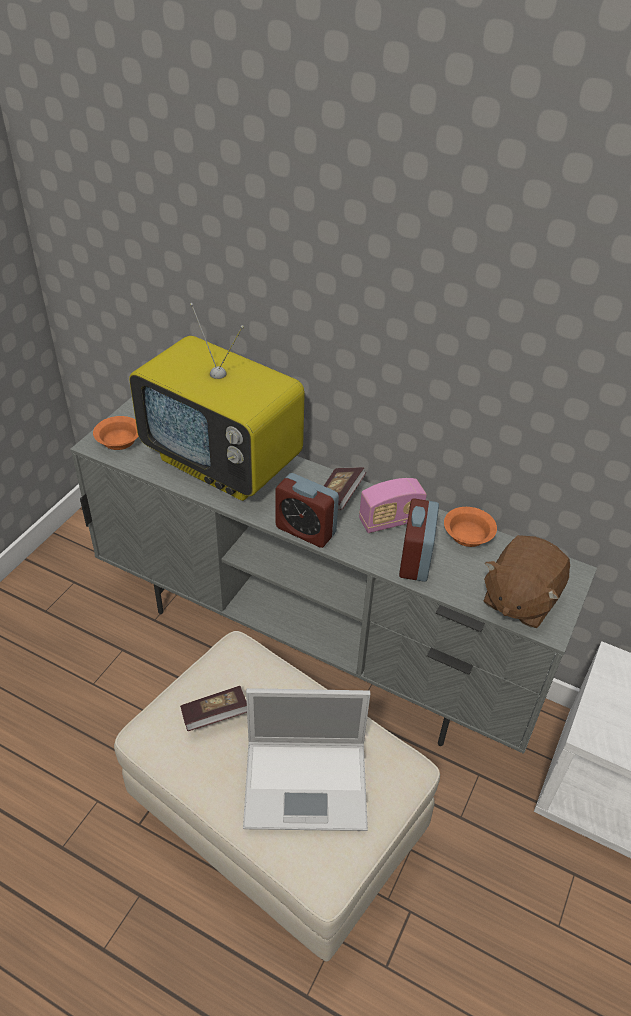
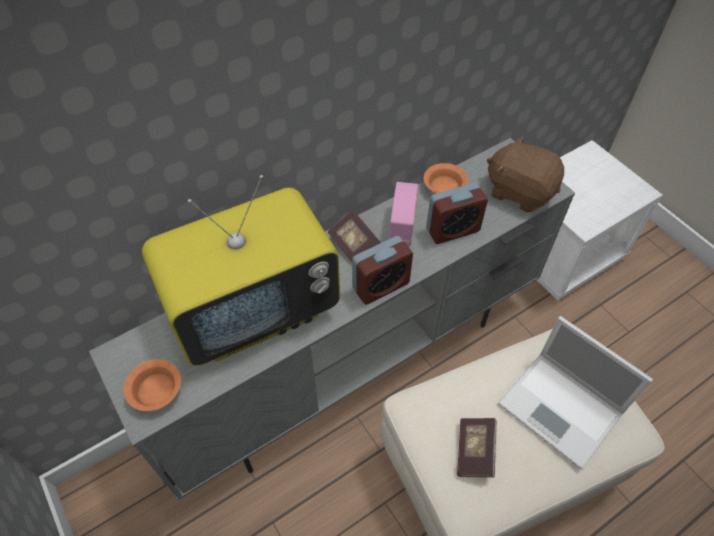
camera: 60 degrees left, 10 degrees up
(308, 783) = (562, 409): laptop -> laptop turned 105 degrees clockwise
(415, 560) = (452, 230): alarm clock -> alarm clock turned 60 degrees counterclockwise
(519, 599) = (520, 191): brown plush toy -> brown plush toy turned 150 degrees clockwise

